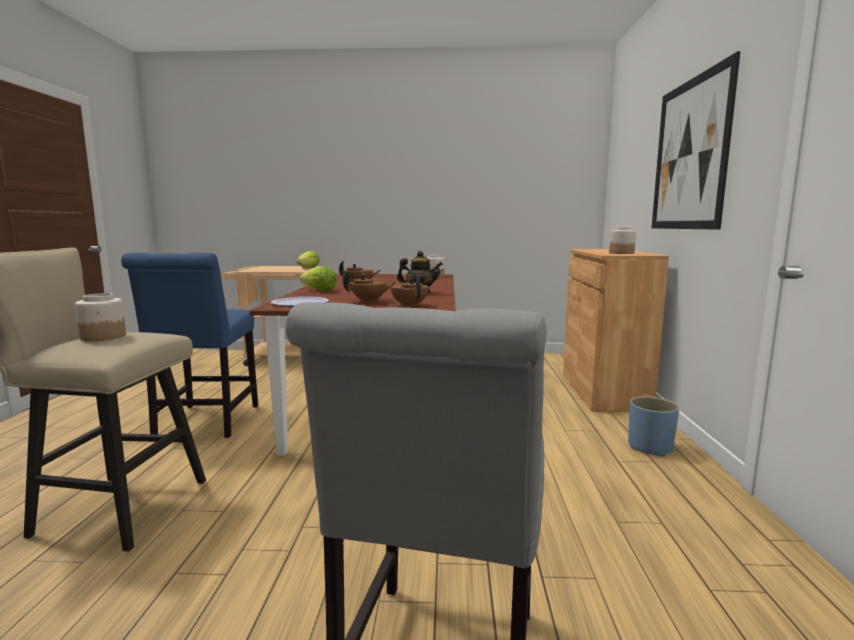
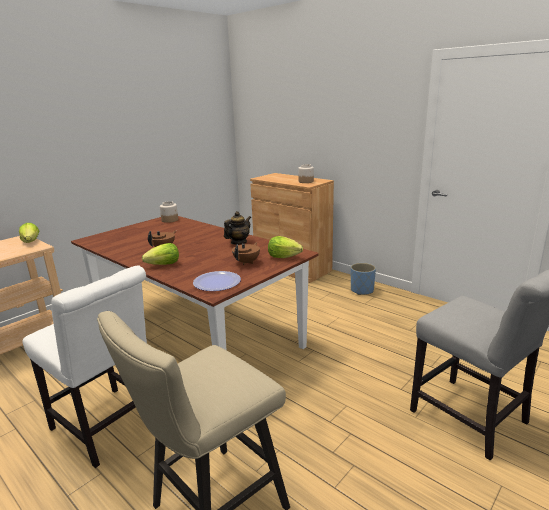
camera: 50 degrees left, 10 degrees up
(102, 337) = (209, 375): jar -> none
(205, 423) = (109, 427): blue chair -> white chair
(409, 306) = (283, 257): brown teapot -> lettuce
(689, 155) = (341, 121): picture -> none

